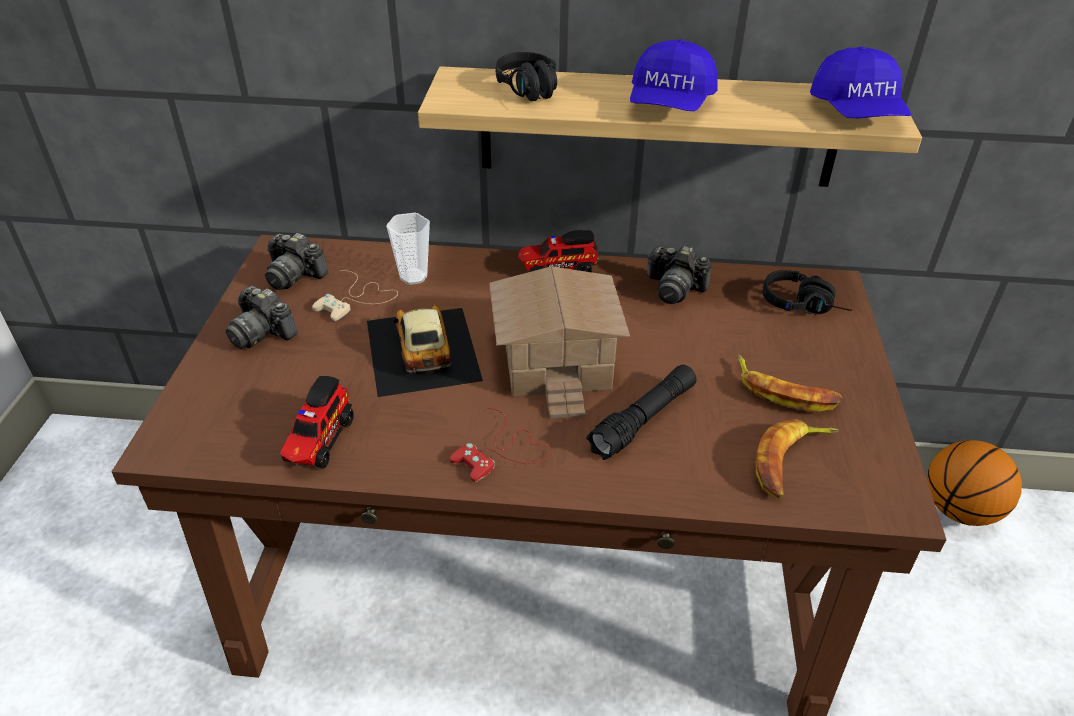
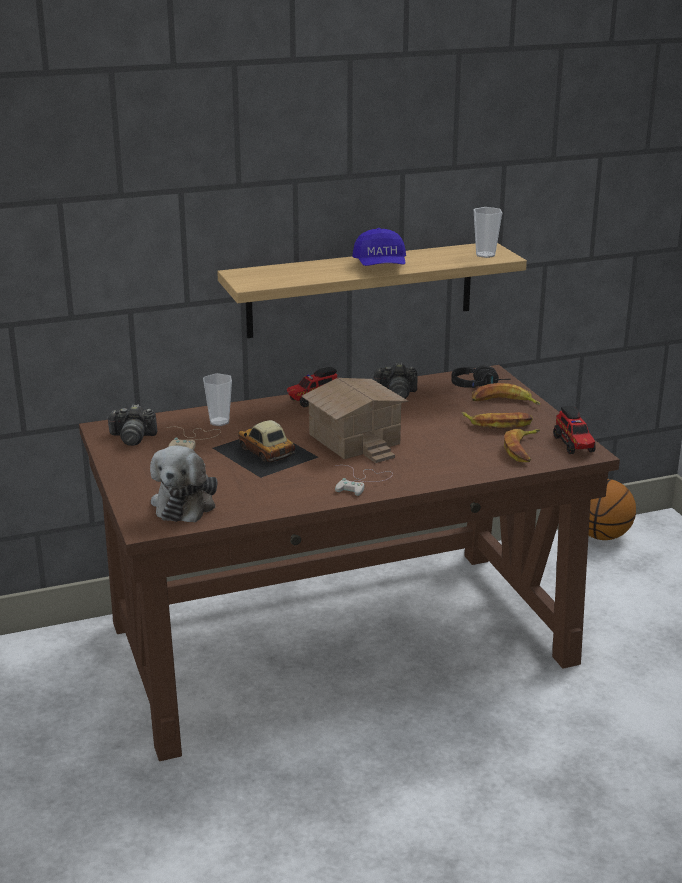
camera: 25 degrees left, 15 degrees down
(248, 415) = (185, 503): none -> plush toy
(262, 332) = (146, 467): camera -> none
(319, 442) = (246, 503): toy truck -> toy truck (574, 445)
(503, 452) = (362, 481): red game controller -> white game controller
(532, 93) = (295, 274): black headphones -> none
(643, 420) = (430, 452): black flashlight -> none
(821, 349) = (504, 402): none -> banana
(857, 113) = (485, 255): blue cap -> cup

